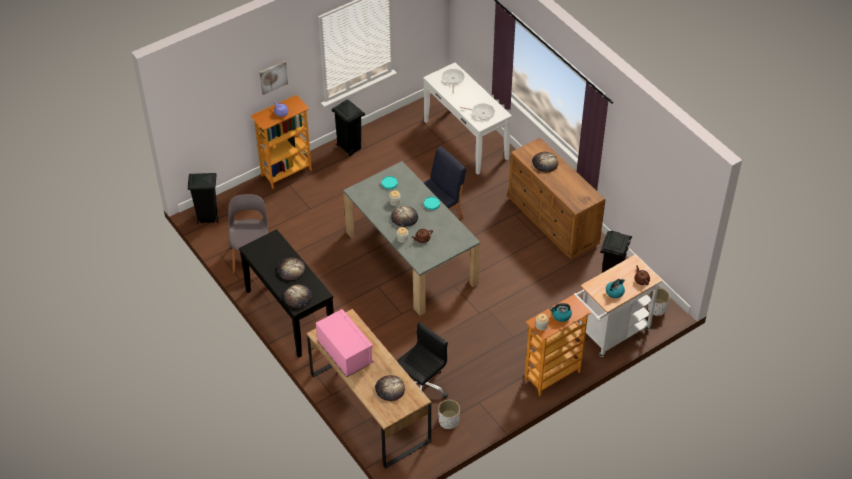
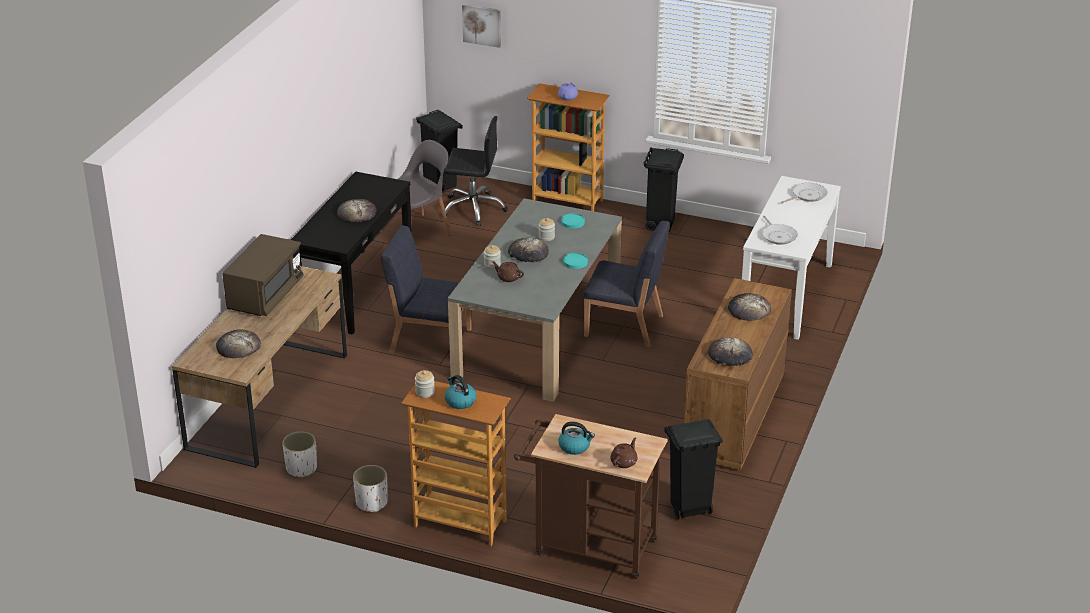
camera: 55 degrees right, 15 degrees down
(273, 77) = (580, 45): picture -> picture (482, 25)
(298, 297) = (319, 233): bread -> bread (730, 355)
(345, 353) = (265, 295): pink microwave -> brown microwave
(373, 306) = (429, 340): none -> blue chair
(421, 388) = (335, 426): black office chair -> black office chair (473, 208)
(610, 334) = (588, 546): white cart -> brown cart
(657, 309) = (684, 572): white planter -> white planter (371, 503)

